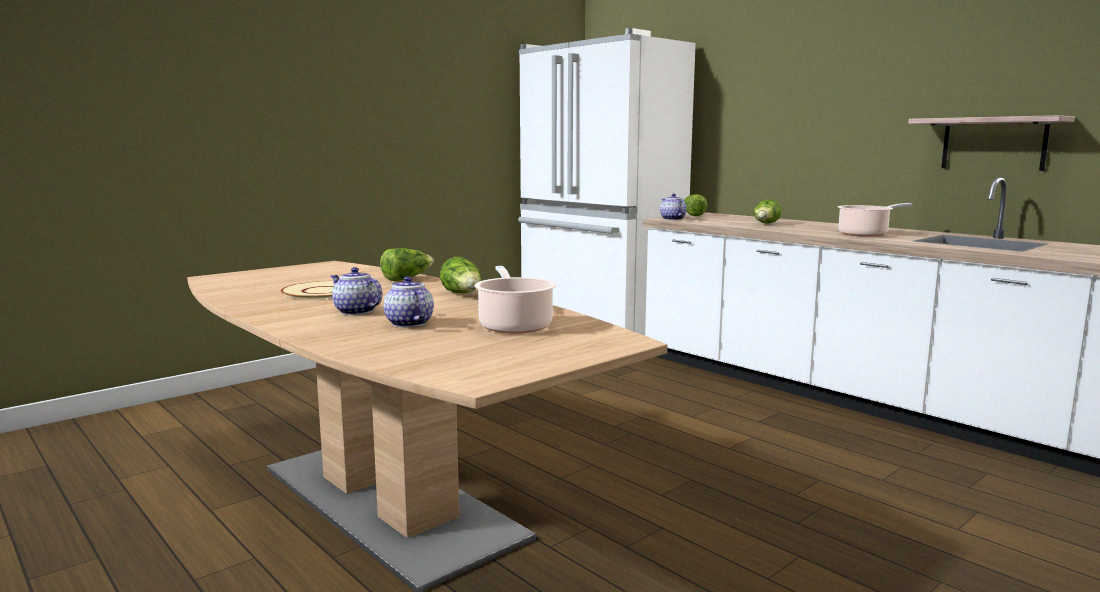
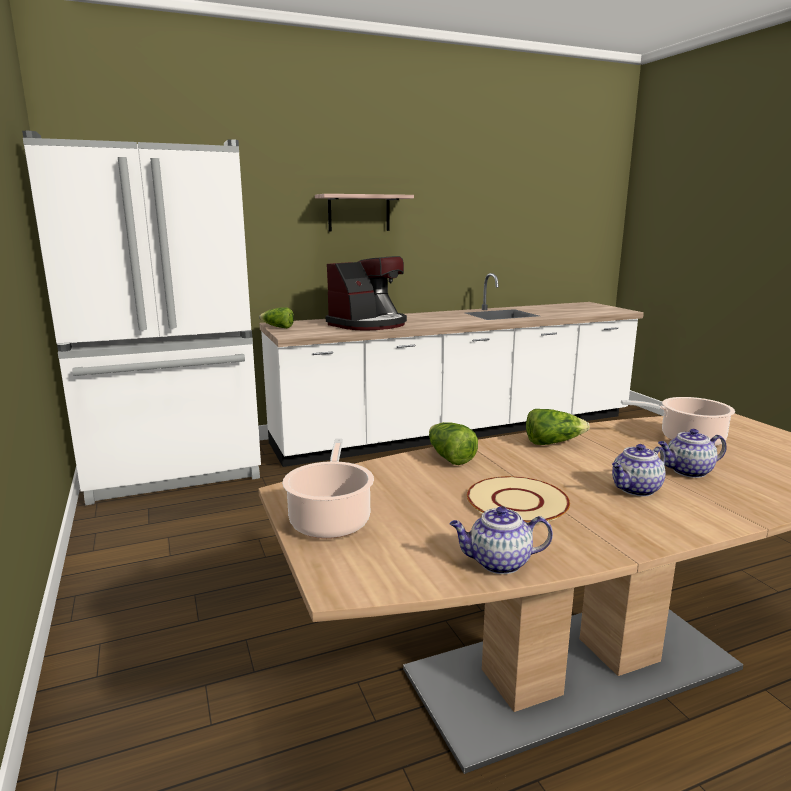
camera: 70 degrees left, 5 degrees up
(672, 219) = (298, 334): teapot -> teapot (498, 563)
(766, 224) = (368, 324): lettuce -> coffee machine
(865, 234) = (449, 320): cooking pot -> cooking pot (330, 519)
(993, 143) = (467, 251): shelf -> shelf (359, 213)

